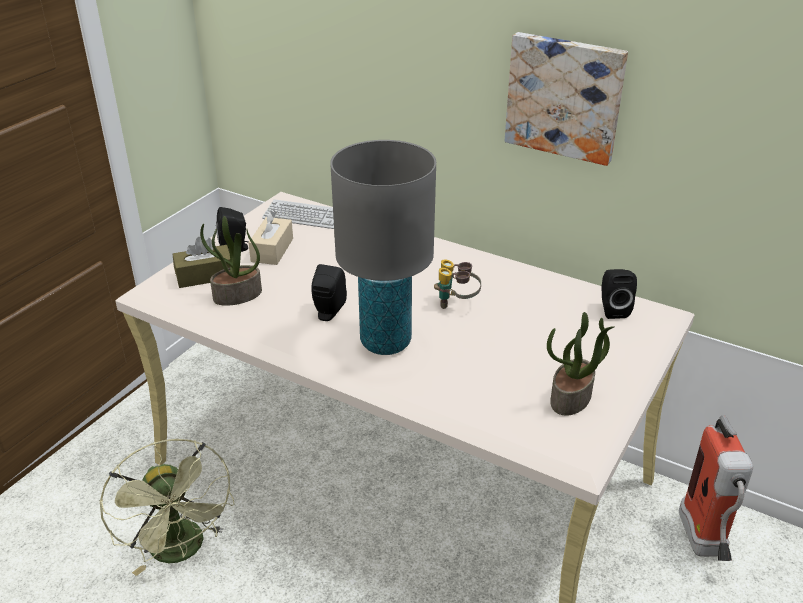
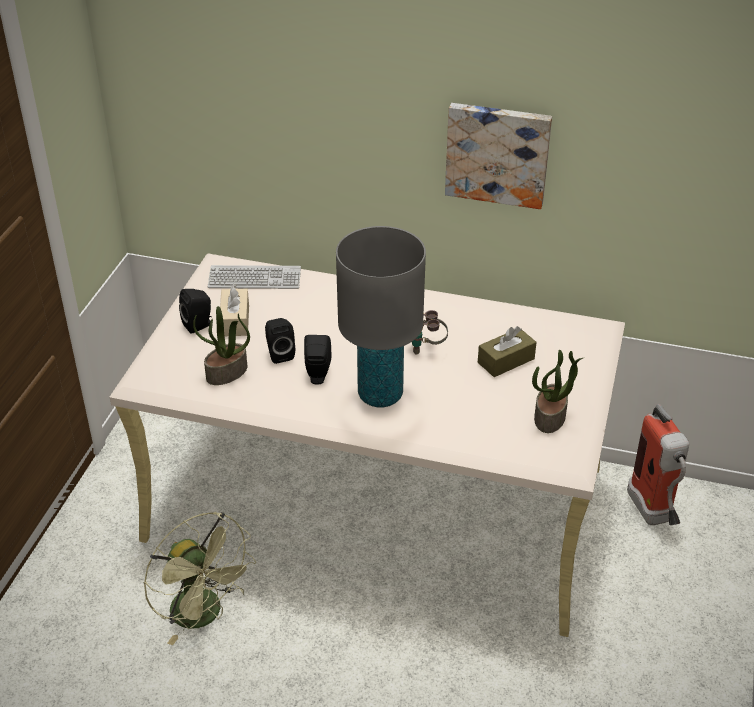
camera: 15 degrees left, 5 degrees up
(204, 276) = (185, 358): brown tissue box -> brown tissue box (506, 361)
(612, 309) = (559, 331): black speaker -> black speaker (279, 354)

